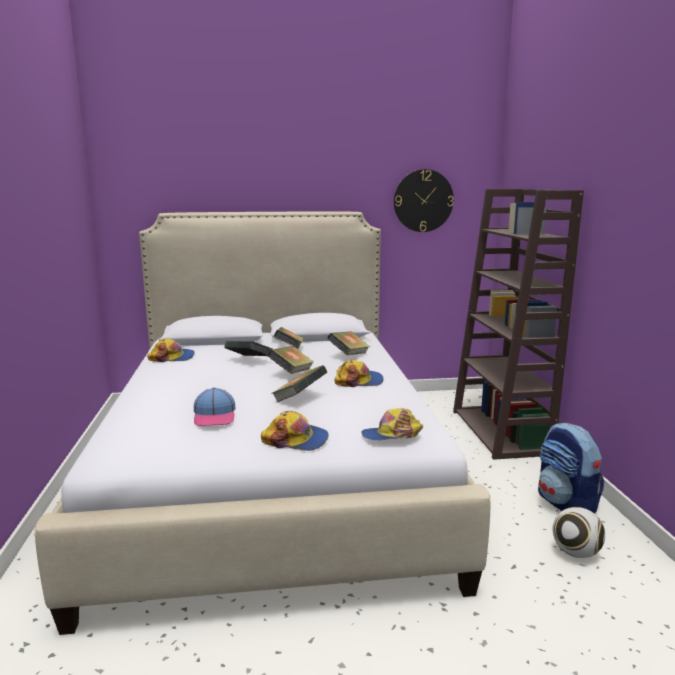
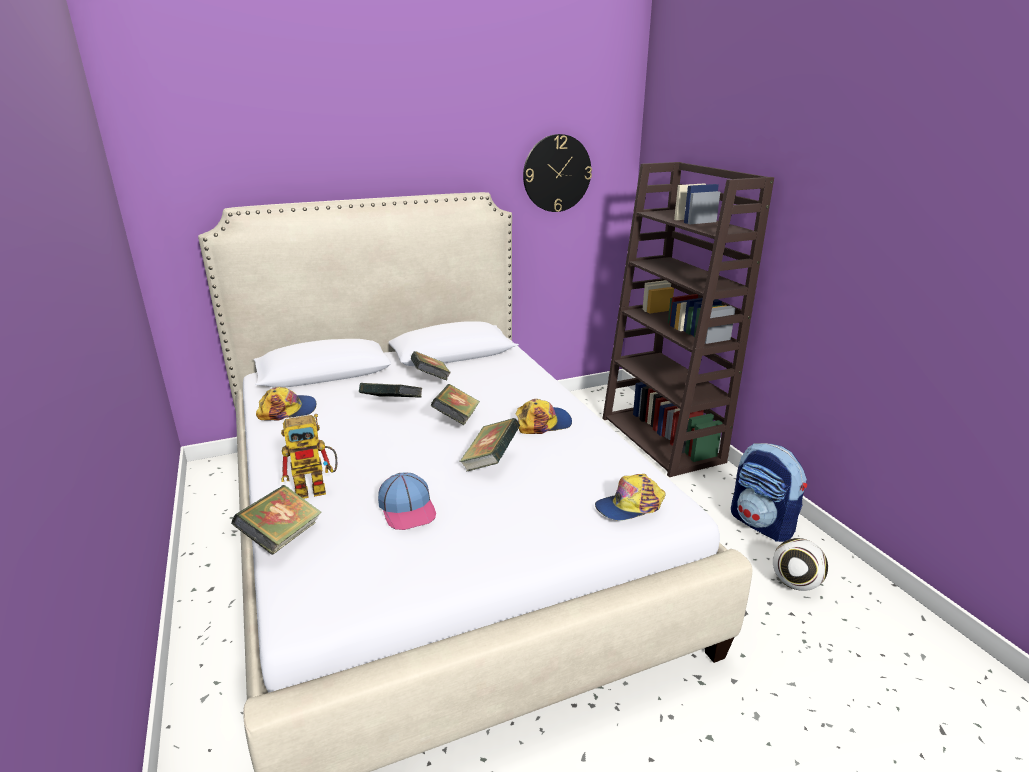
camera: 15 degrees left, 10 degrees up
(161, 399) = (317, 488): none -> toy robot
(296, 440) = (527, 532): cap -> none
(349, 355) = (507, 382): book -> book (282, 538)

